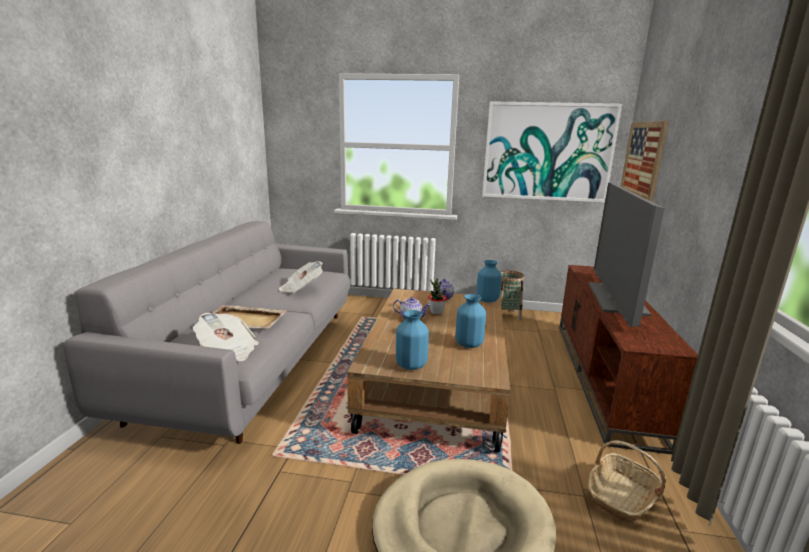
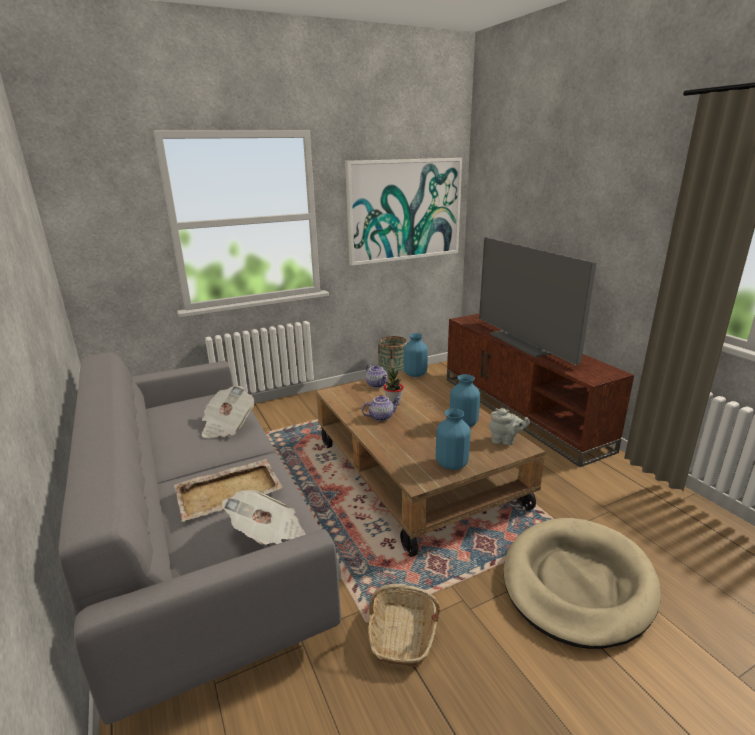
camera: 35 degrees left, 5 degrees up
(484, 368) = (505, 441): none -> grey teapot
(621, 497) = (626, 499): basket -> basket (402, 634)
(643, 160) = (499, 212): picture -> none

